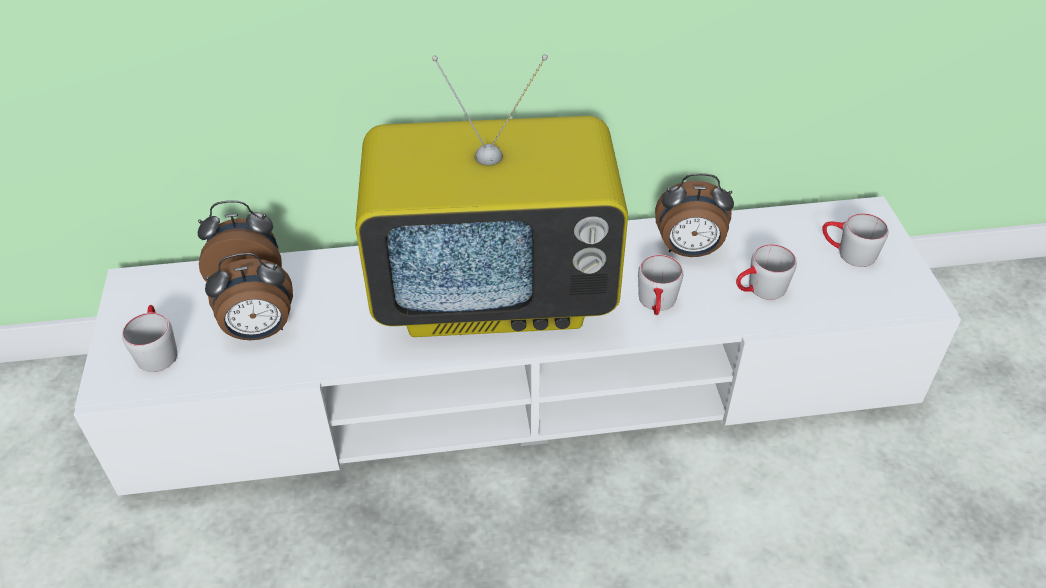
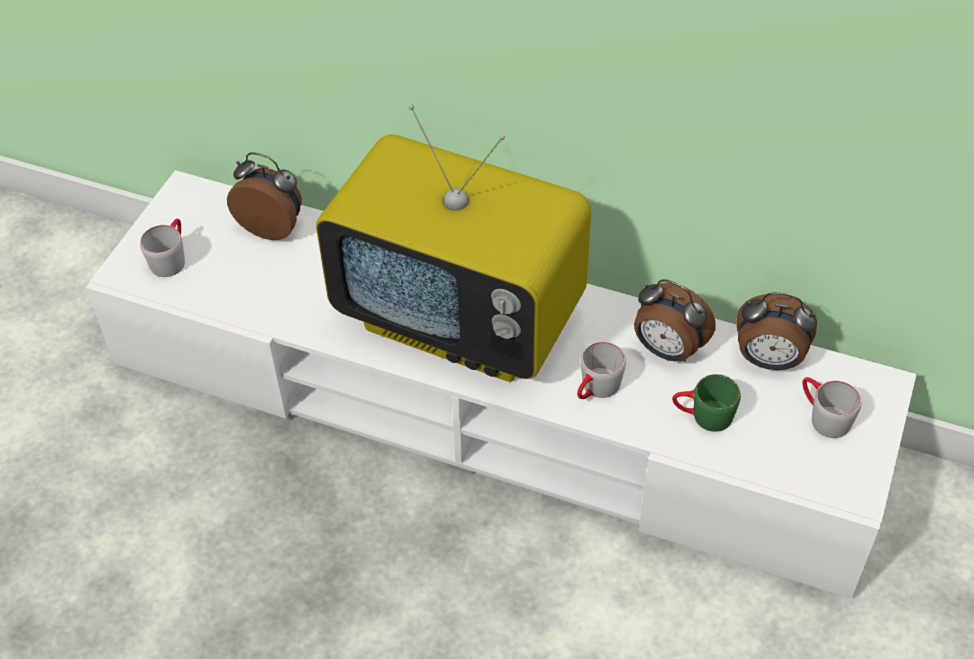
camera: 30 degrees right, 5 degrees up
(260, 332) = (254, 274): alarm clock -> alarm clock (768, 360)
(759, 290) = (703, 416): grey mug -> green mug

